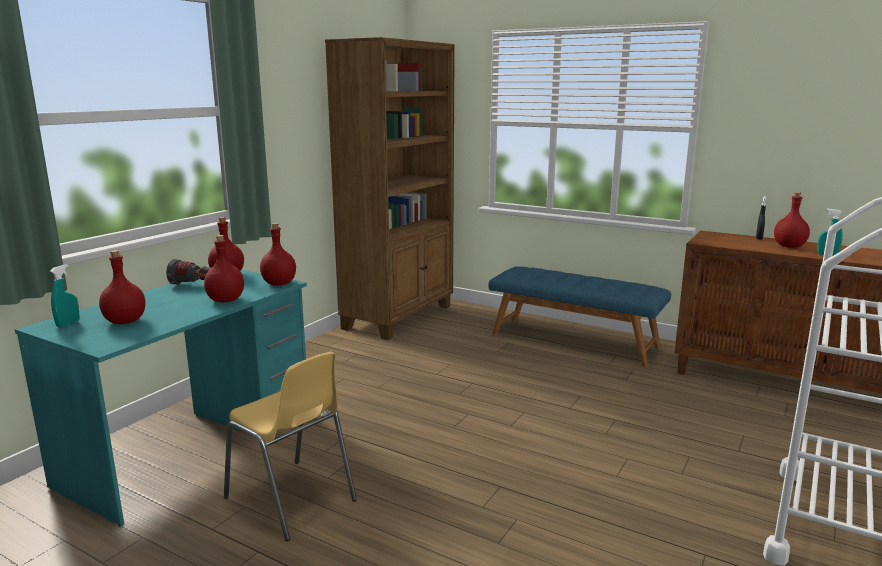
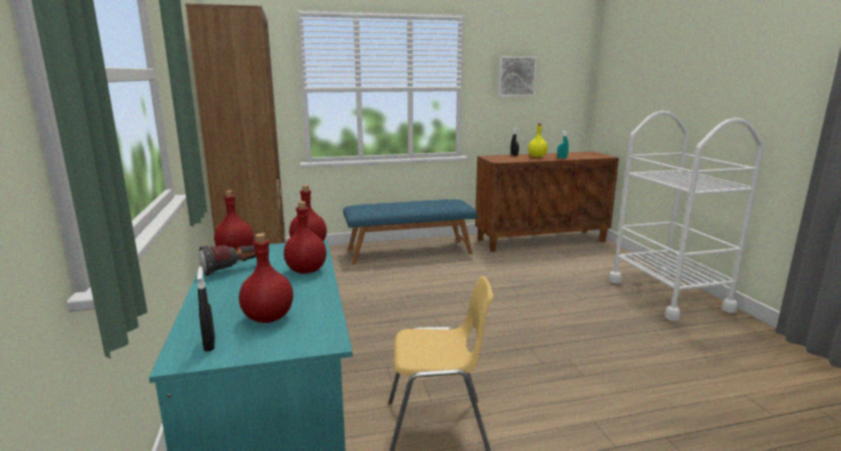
camera: 45 degrees left, 0 degrees up
(68, 324) = (209, 345): turquoise spray bottle -> black spray bottle
(788, 246) = (537, 157): red bottle -> yellow bottle
(795, 113) = (516, 76): none -> picture

